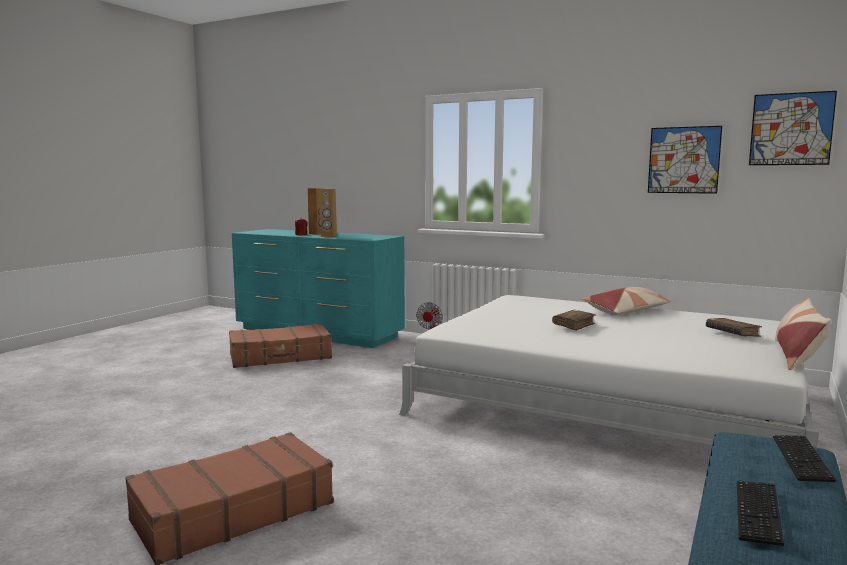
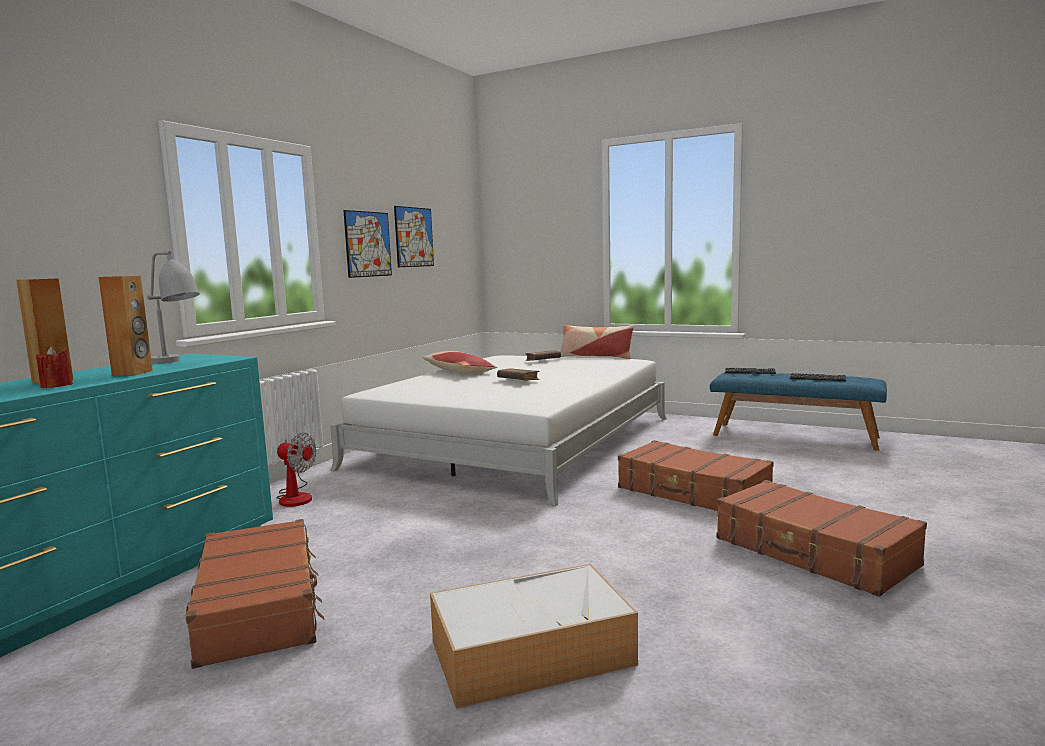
camera: 90 degrees left, 0 degrees up
(181, 406) = (534, 652): none -> storage box
(357, 237) = (178, 363): none -> grey table lamp
(422, 476) = (693, 492): none -> brown suitcase
(791, 129) = (457, 215): picture -> picture (368, 244)

